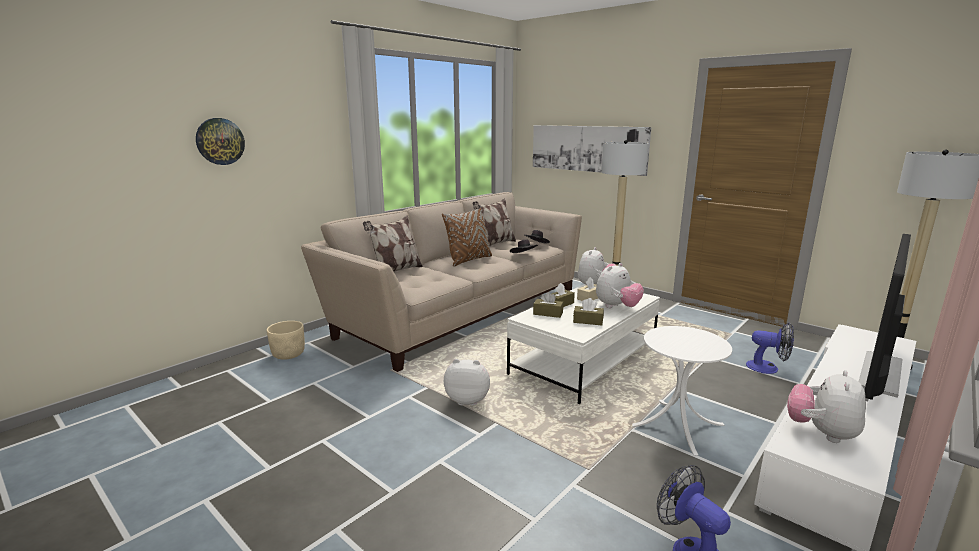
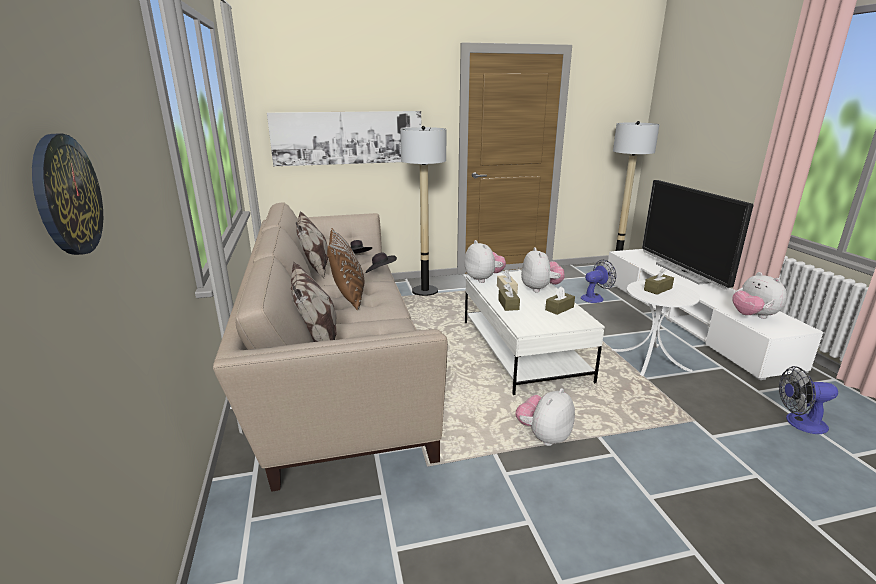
camera: 55 degrees left, 5 degrees up
(288, 354) = (265, 554): beige planter -> none
(548, 313) = (525, 316): brown tissue box -> brown tissue box (658, 289)

